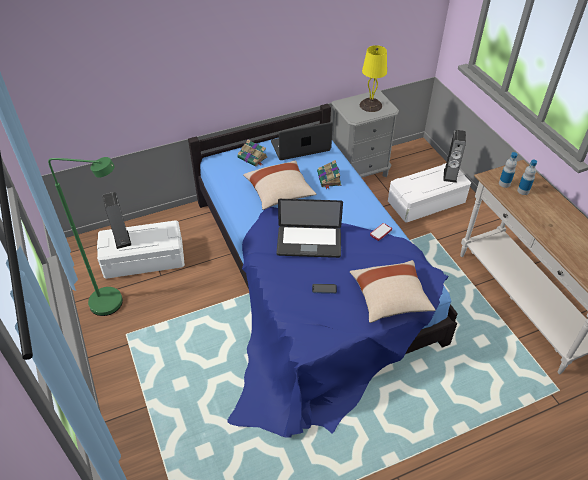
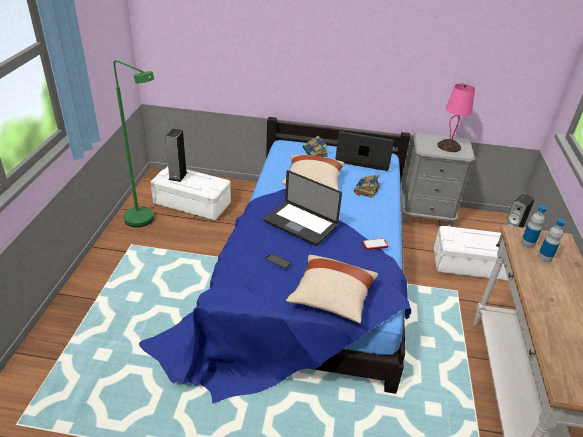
camera: 30 degrees right, 10 degrees down
(370, 105) = (448, 146): yellow table lamp -> pink table lamp

